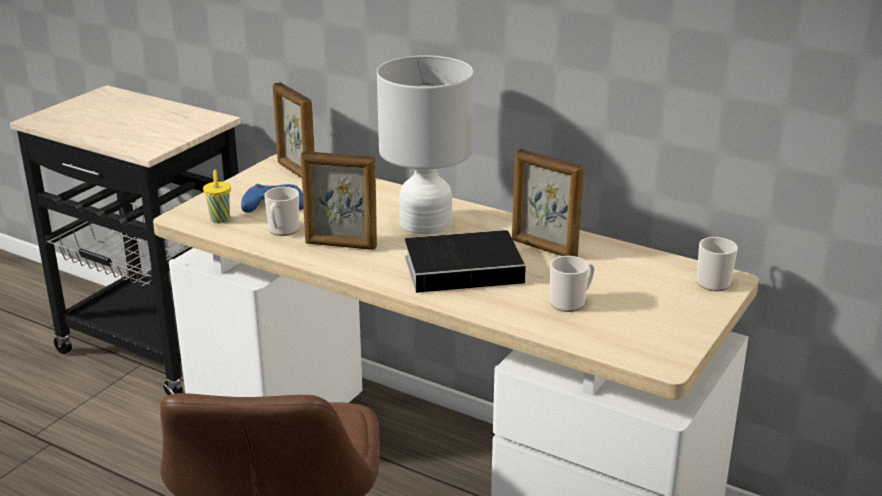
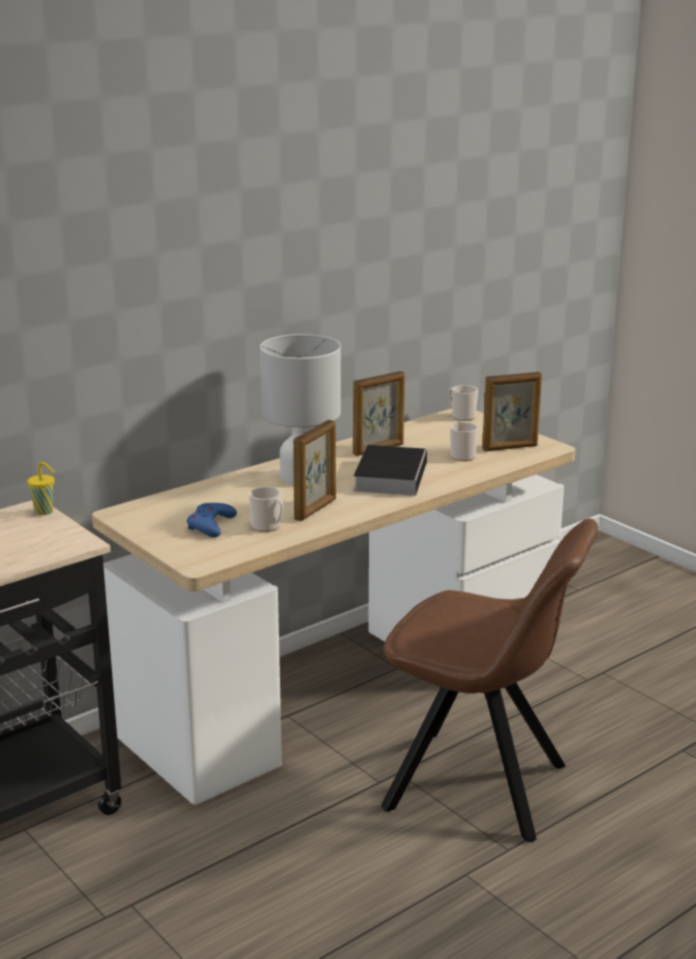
camera: 70 degrees left, 5 degrees down
(220, 220) = (222, 549): yellow cup -> yellow cup (45, 512)
(296, 172) = (148, 509): picture frame -> picture frame (510, 447)

